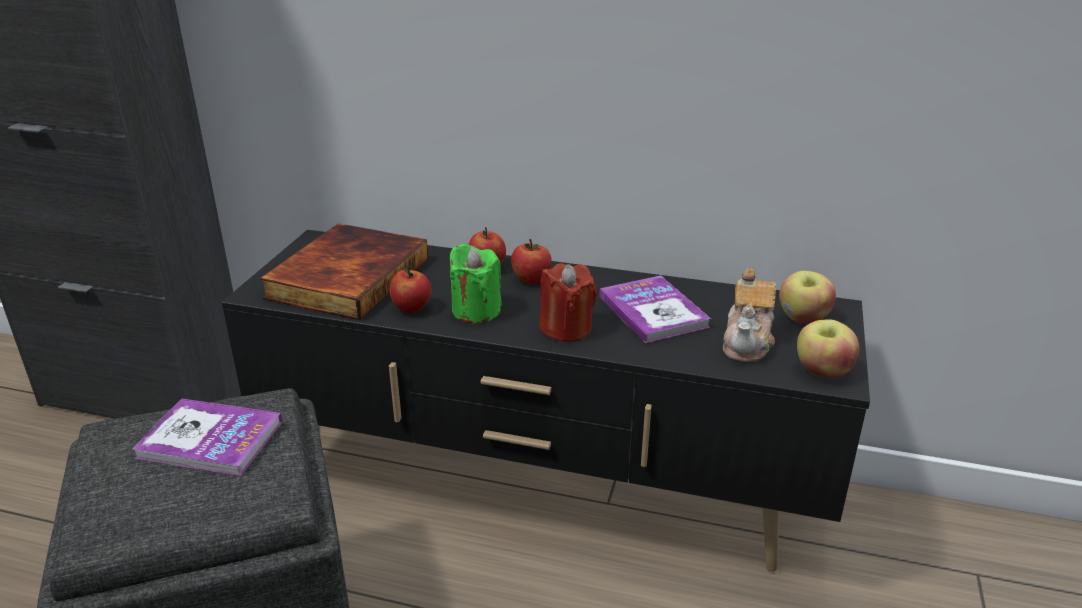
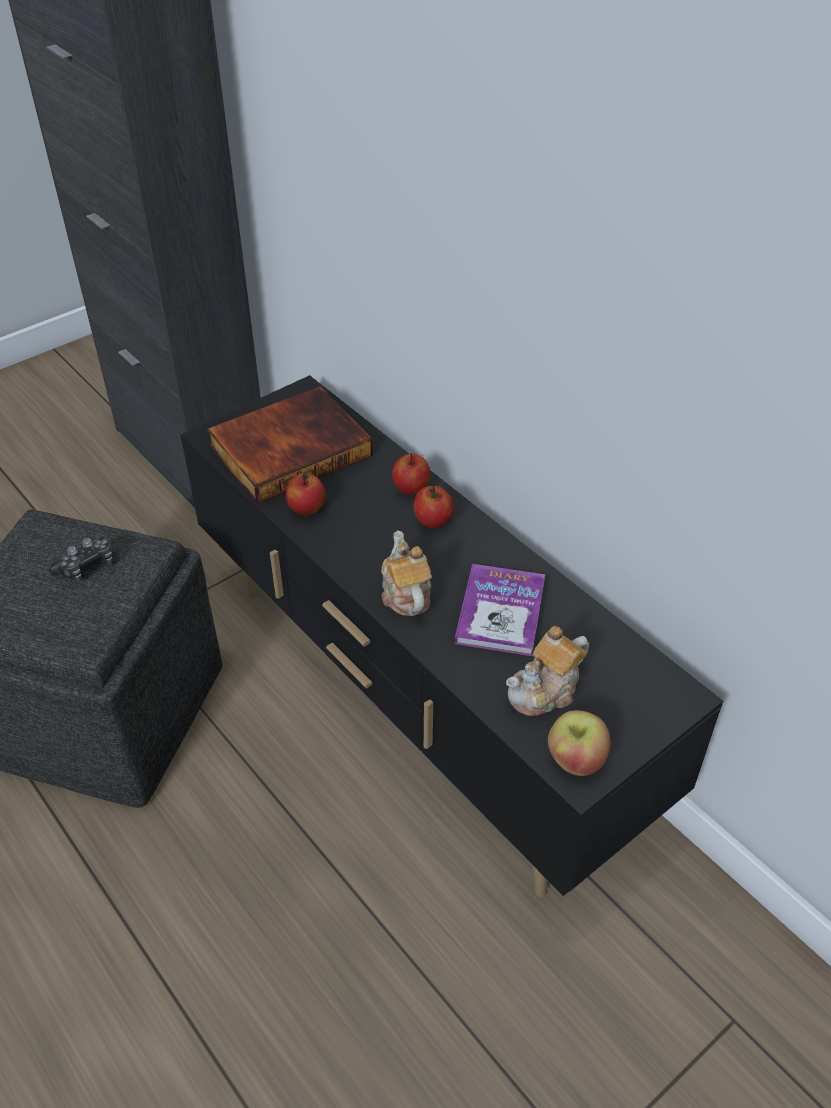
camera: 35 degrees right, 15 degrees up
(210, 439) = (87, 566): book -> game controller
(476, 311) = (353, 536): green candle -> none
(566, 329) = (405, 594): red candle -> teapot
(803, 319) = (632, 692): apple -> none

